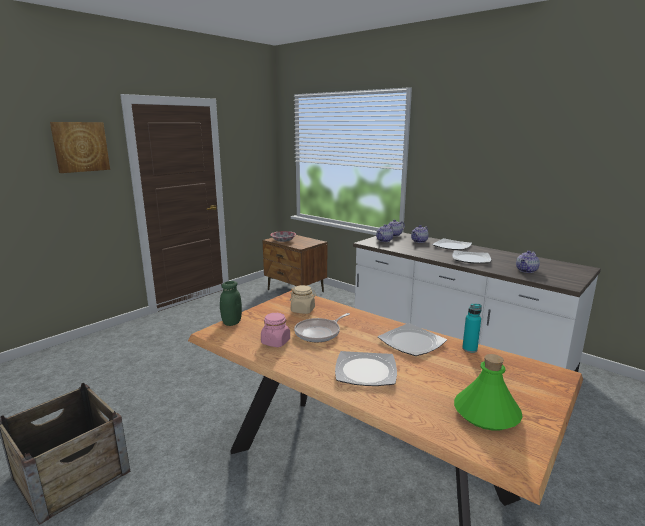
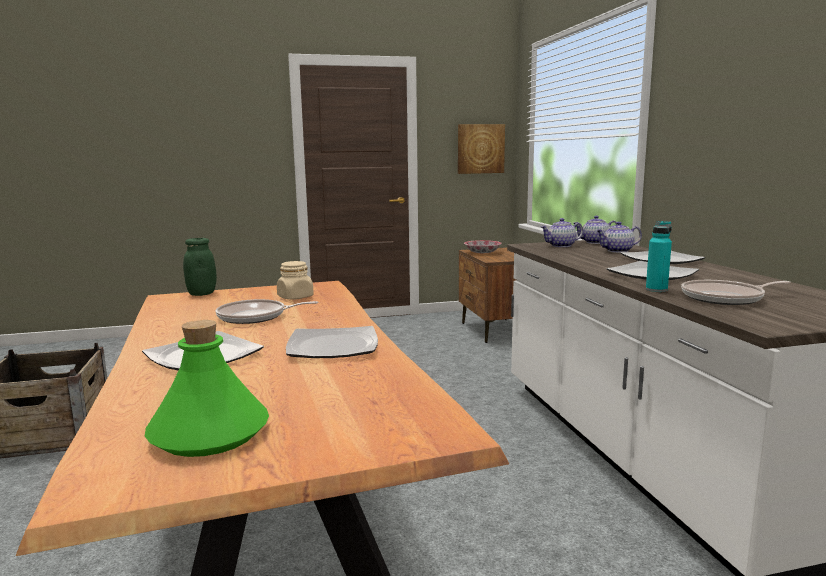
camera: 35 degrees right, 5 degrees down
(80, 147) = (237, 113): picture -> picture (480, 149)
(275, 342) = (194, 314): pink jar -> none
(469, 349) = (390, 371): turquoise bottle -> turquoise bottle (656, 290)
(526, 270) = (725, 298): teapot -> frying pan

